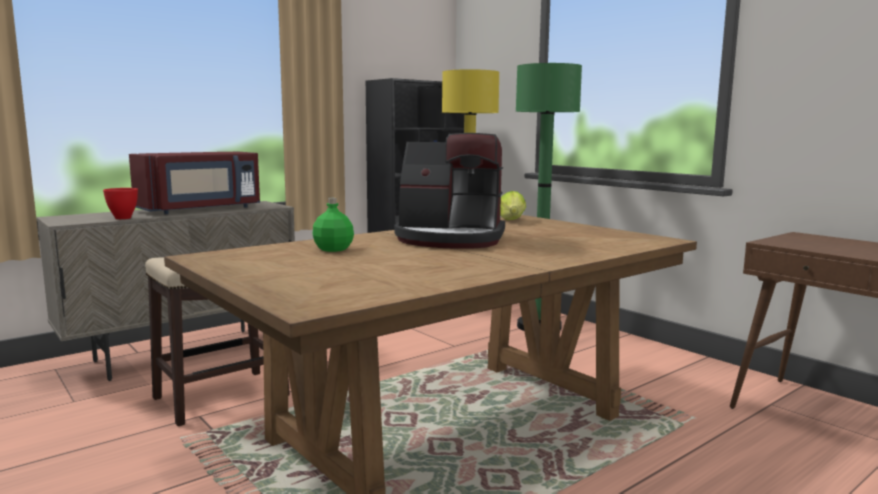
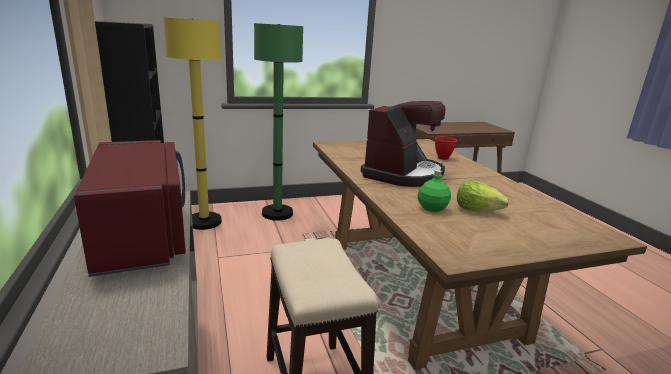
camera: 70 degrees left, 10 degrees up
(124, 218) = (167, 292): red bowl -> red bowl (443, 158)
(512, 220) = (338, 148): lettuce -> lettuce (476, 210)

